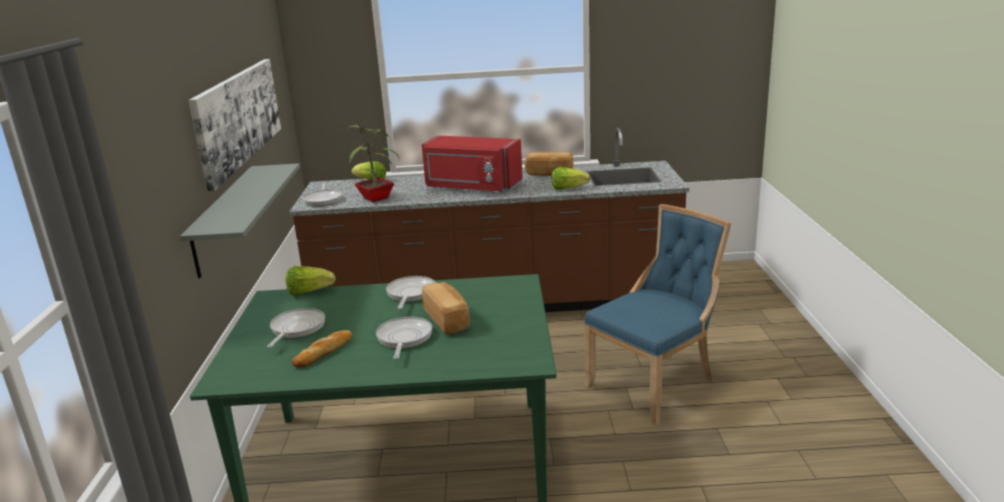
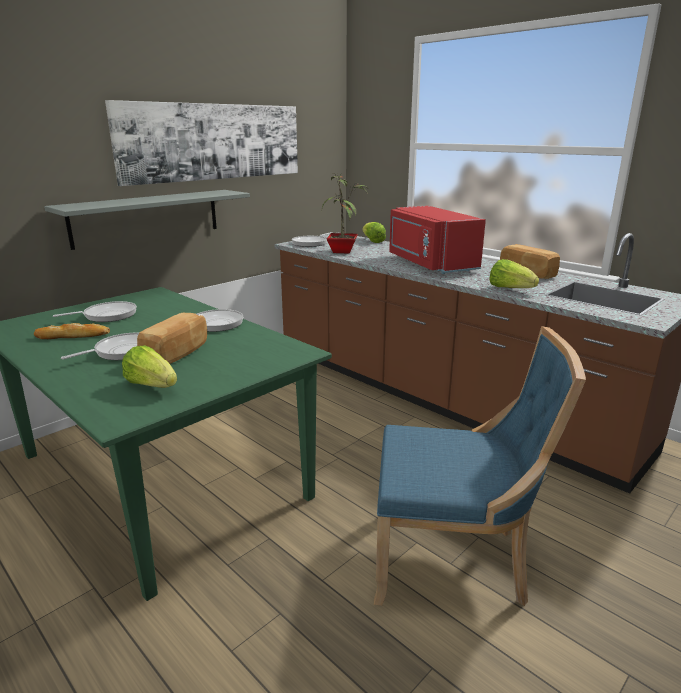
camera: 45 degrees right, 0 degrees up
(309, 292) = (176, 298): lettuce -> lettuce (152, 385)

